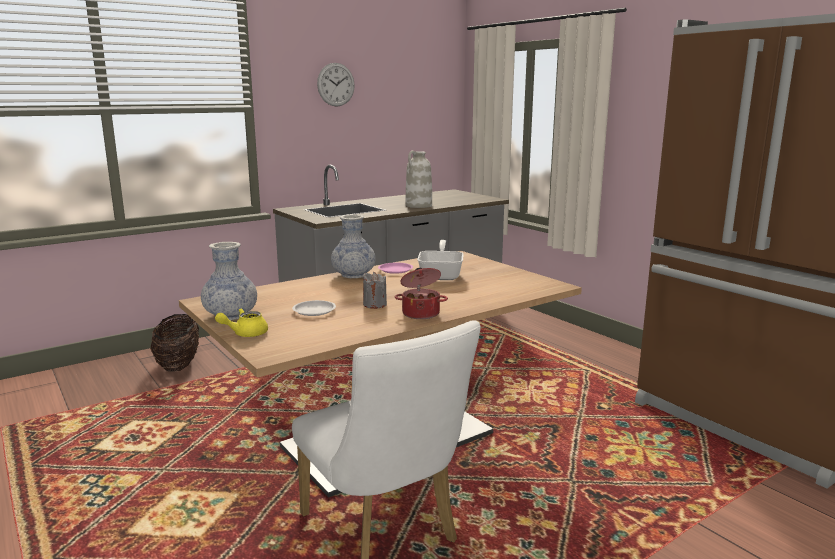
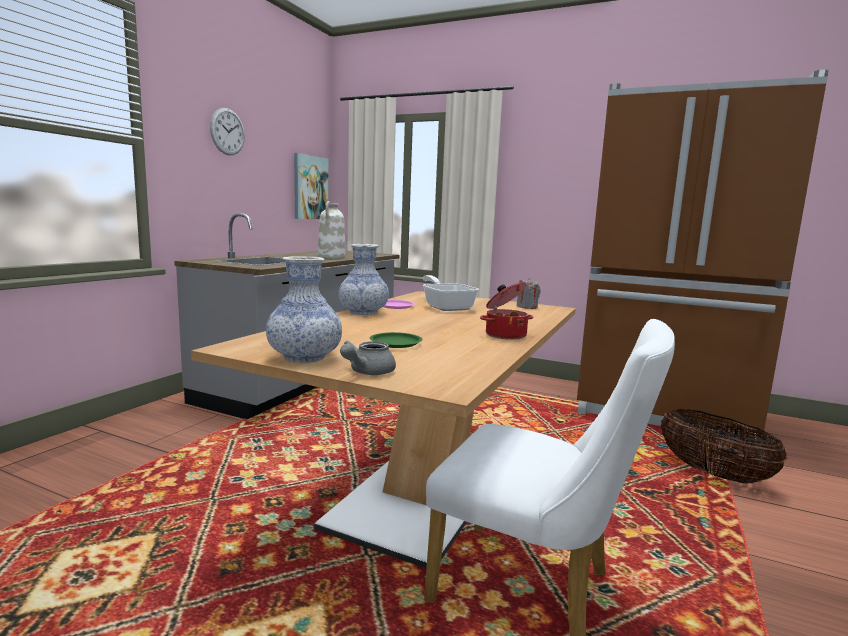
camera: 30 degrees left, 5 degrees down
(178, 365) = (73, 464): basket -> basket (713, 474)
(245, 333) = (367, 372): yellow teapot -> grey teapot
(314, 311) = (396, 343): white plate -> green plate
(375, 305) = (445, 333): grey candle -> grey candle (527, 307)
(434, 125) = (310, 187): none -> picture

